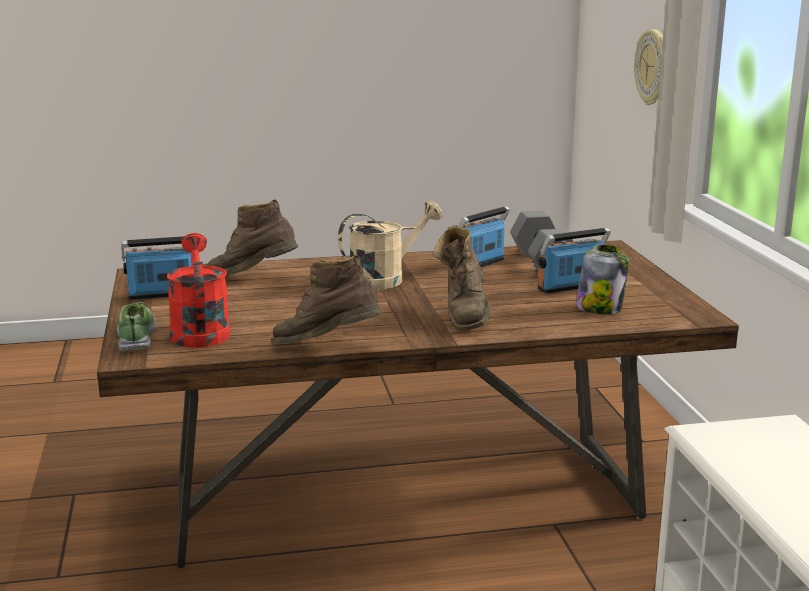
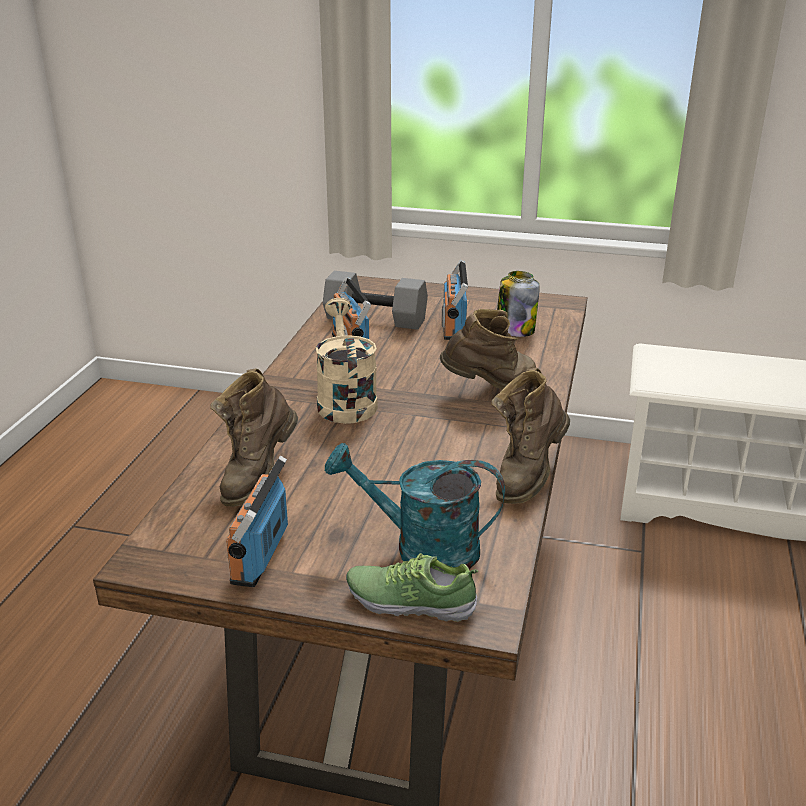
camera: 65 degrees left, 10 degrees up
(199, 331) = (421, 549): red watering can -> turquoise watering can
(464, 316) = (490, 388): brown boot -> brown boot turned 45 degrees counterclockwise
(653, 67) = (258, 98): wall clock -> none

